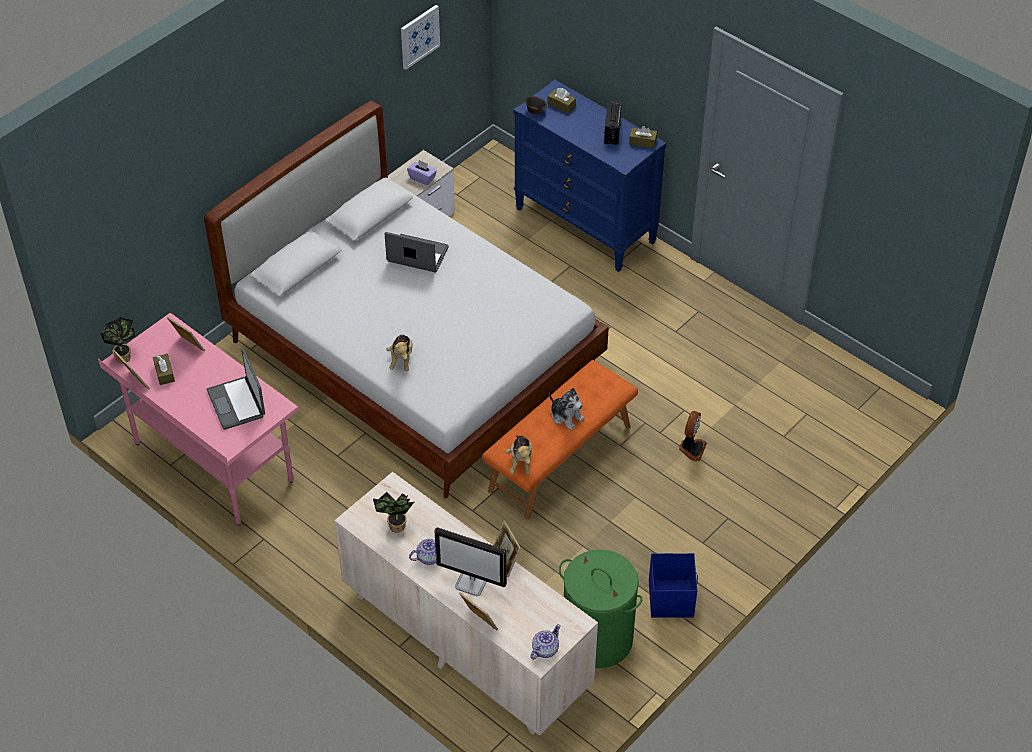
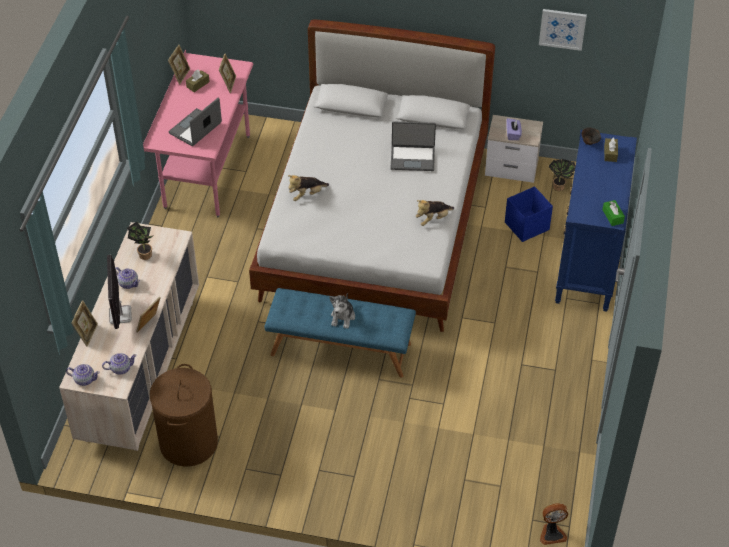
camera: 60 degrees right, 0 degrees up
(123, 356) = (199, 60): potted plant -> potted plant (560, 186)
(417, 256) = (412, 158): laptop -> laptop turned 105 degrees clockwise
(520, 461) = (281, 310): plush toy -> plush toy (433, 219)
(550, 611) = (120, 368): none -> teapot
(559, 457) = (341, 348): orange bench -> blue bench
(597, 639) = (188, 442): green laundry basket -> brown laundry basket
(612, 132) = (606, 194): radio -> none
(642, 142) = (612, 216): brown tissue box -> green tissue box
(671, 598) = (253, 472): blue storage box -> blue storage box (527, 226)
(691, 448) = (407, 424): fan -> fan (552, 533)

